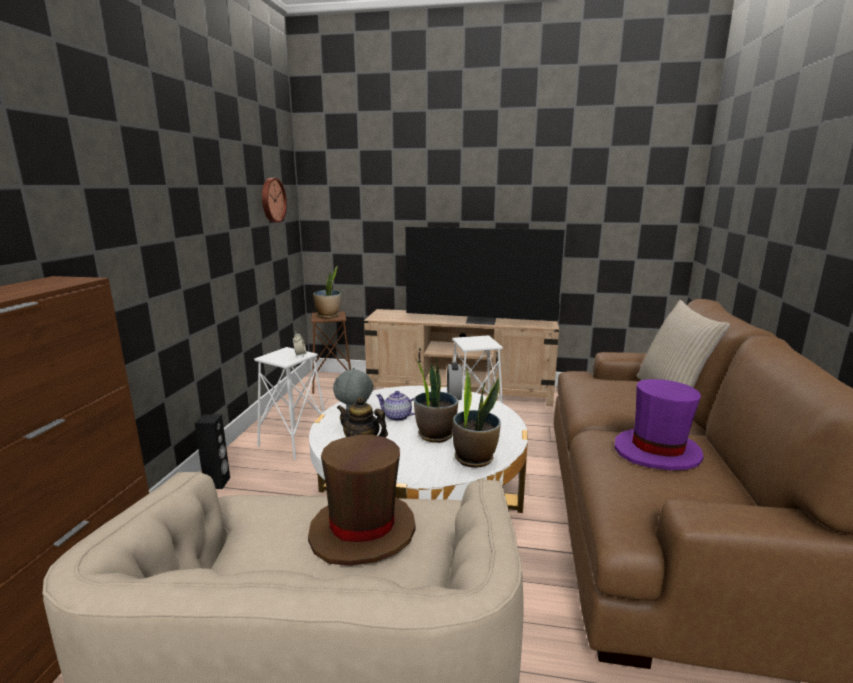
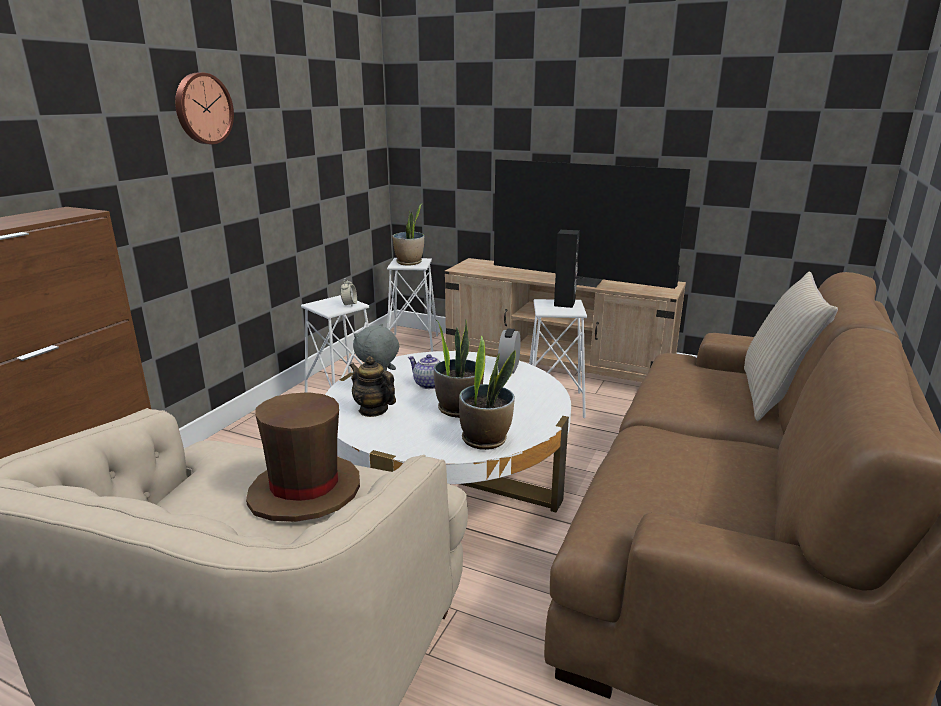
camera: 15 degrees right, 5 degrees up
(217, 483) = (251, 433): black speaker -> black speaker (565, 304)
(272, 200) = (347, 124): wall clock -> wall clock (202, 109)
(332, 384) = (412, 343): brown stool -> white stool
(657, 452) = (696, 460): purple hat -> none

